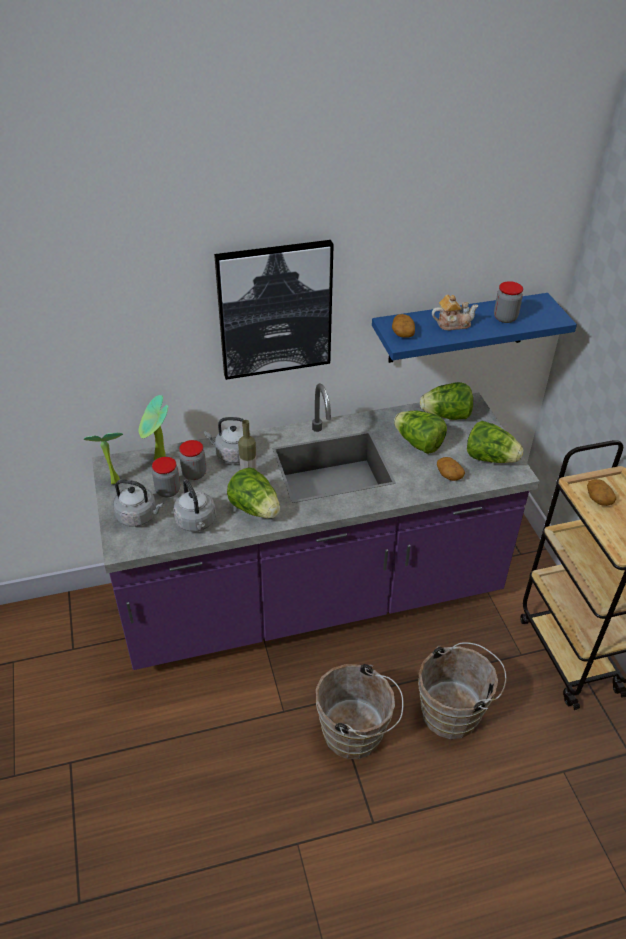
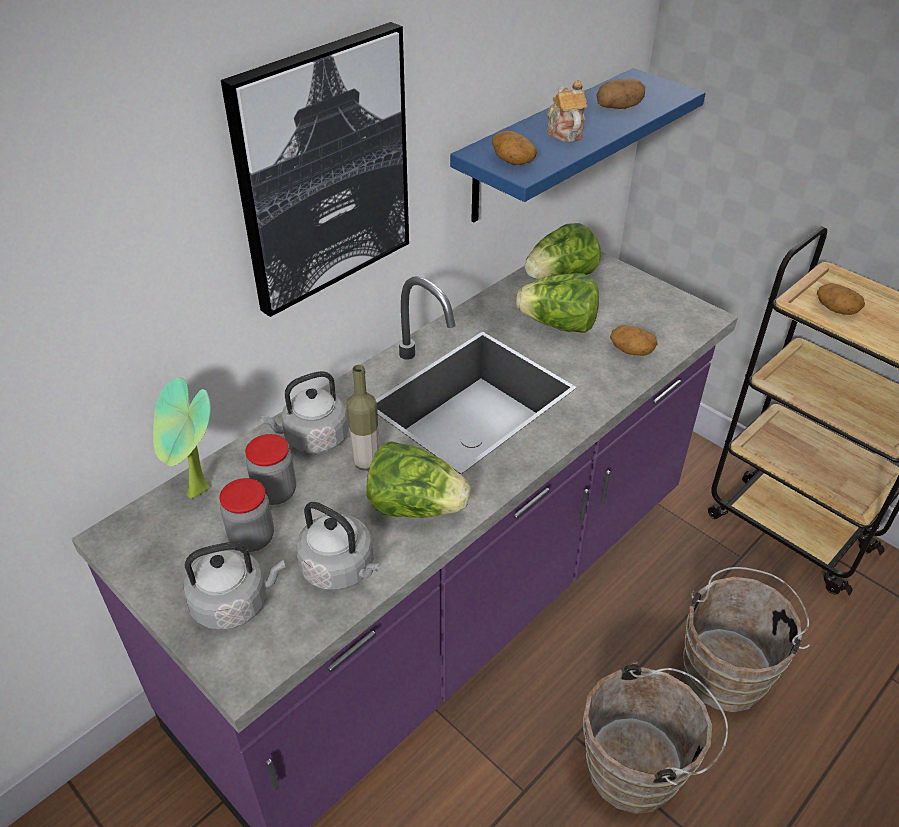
camera: 30 degrees left, 0 degrees up
(113, 480) = (140, 561): potted plant -> none
(452, 324) = (564, 131): teapot -> teapot turned 60 degrees counterclockwise
(490, 458) = (659, 311): lettuce -> none
(505, 318) = (618, 107): jar -> potato

